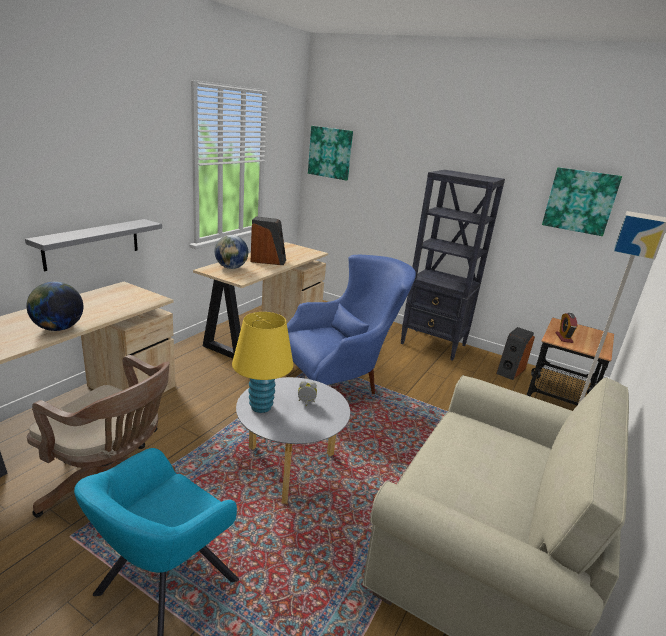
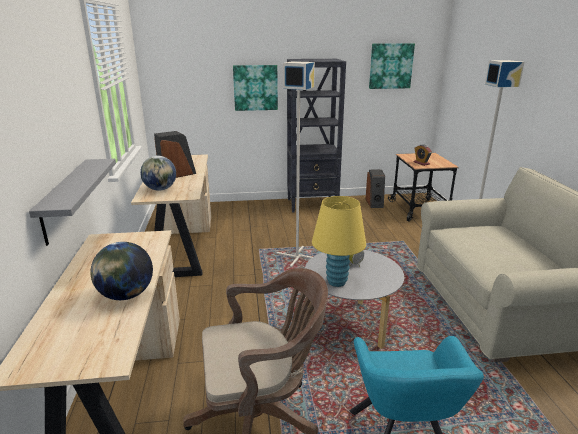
camera: 35 degrees left, 0 degrees up
(330, 153) = (170, 60): picture -> picture (255, 87)
(340, 384) = (297, 256): blue armchair -> grey floor lamp

